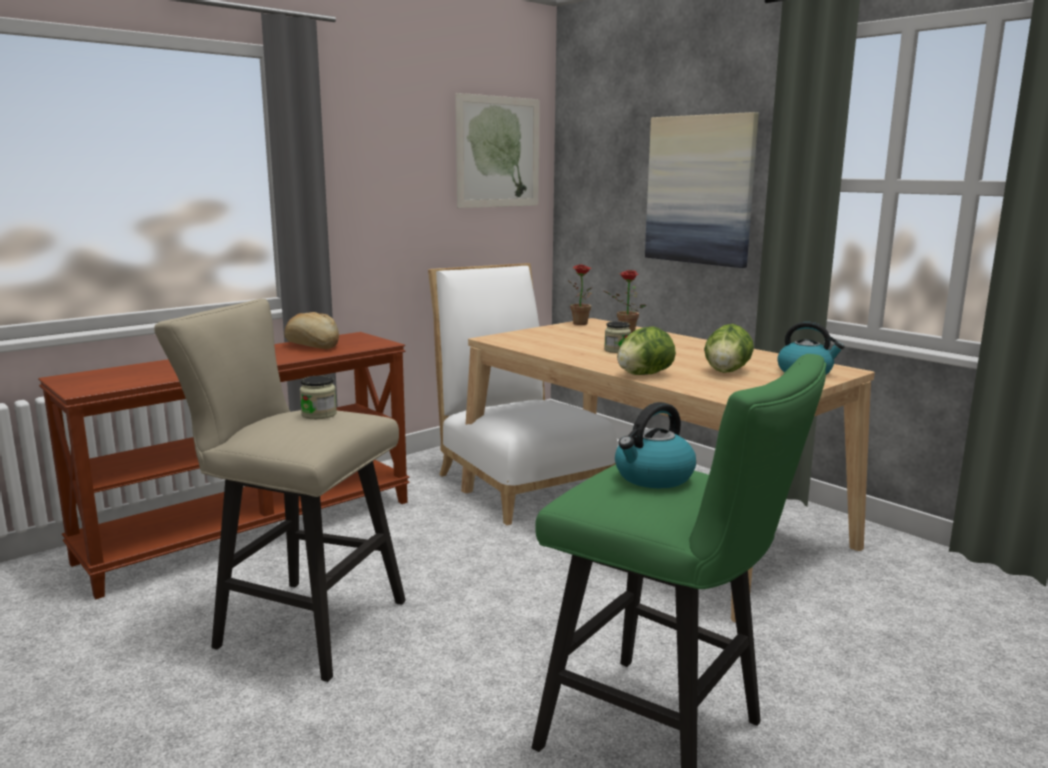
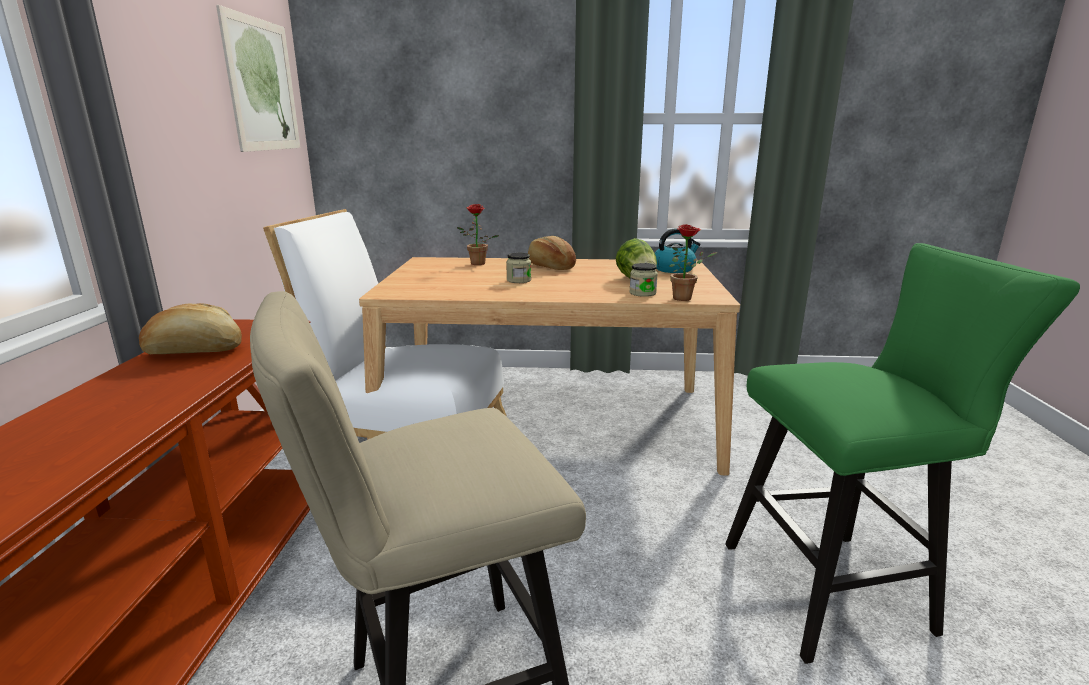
camera: 45 degrees left, 5 degrees up
(319, 414) = (452, 433): jar -> jar (642, 293)
(582, 324) = (422, 263): potted plant -> potted plant (686, 298)
(643, 374) = (599, 296): lettuce -> none
(653, 477) = (850, 377): kettle -> none
(684, 346) = (550, 266): none -> bread
(700, 190) = (493, 126): picture -> none

